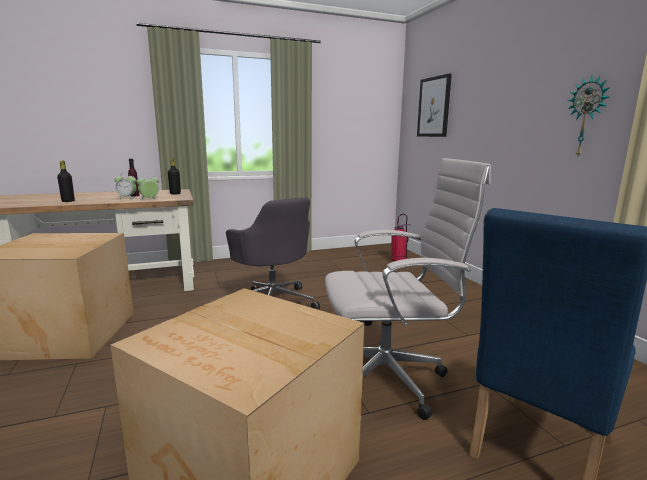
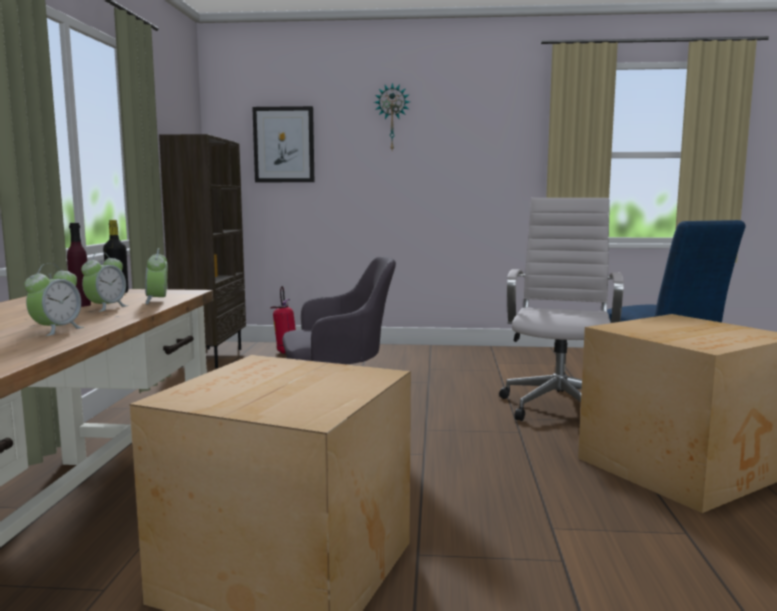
camera: 65 degrees left, 5 degrees down
(68, 201) = (56, 330): black bottle -> alarm clock
(360, 250) = (211, 357): none -> brown bookcase
(587, 117) = (497, 165): wall clock -> wall clock (392, 117)

